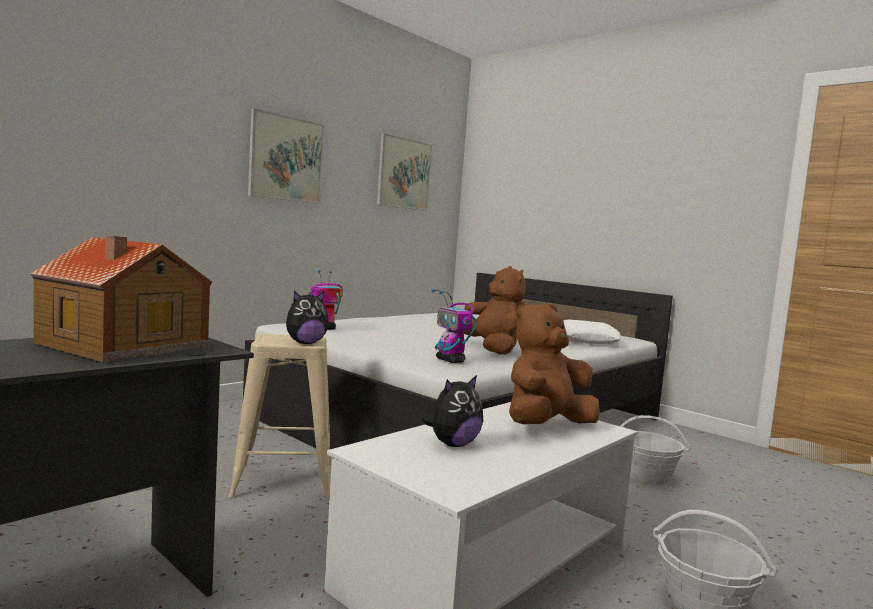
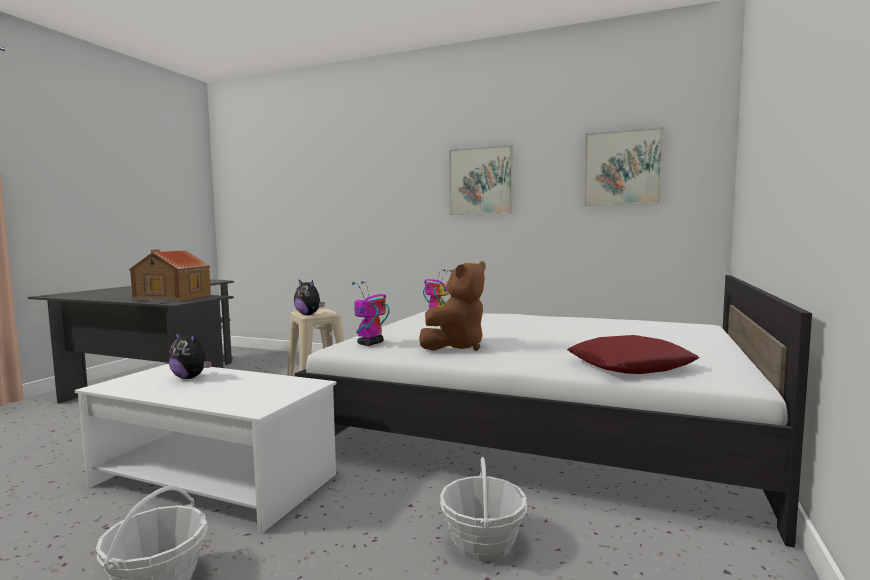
camera: 70 degrees right, 0 degrees up
(546, 426) = (250, 392): brown plush toy -> none
(585, 340) = (630, 365): white pillow -> red pillow

